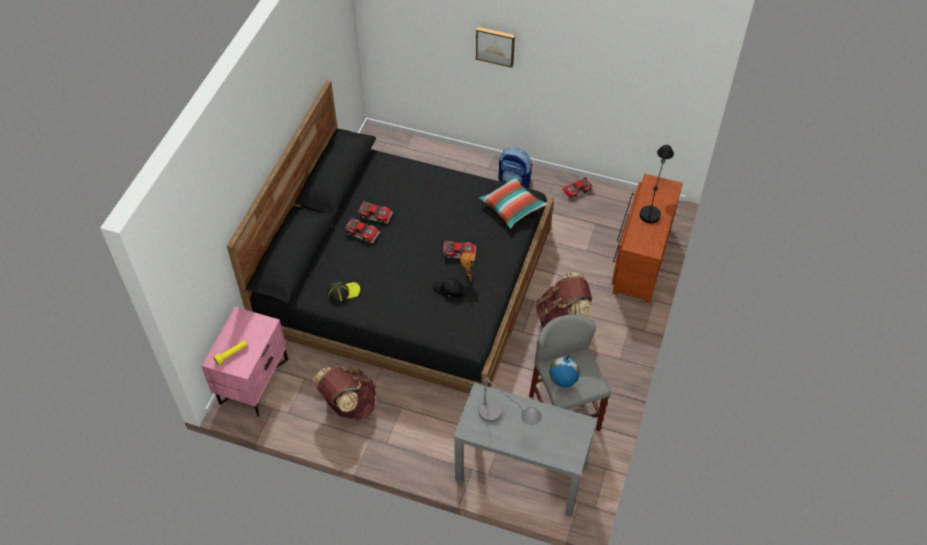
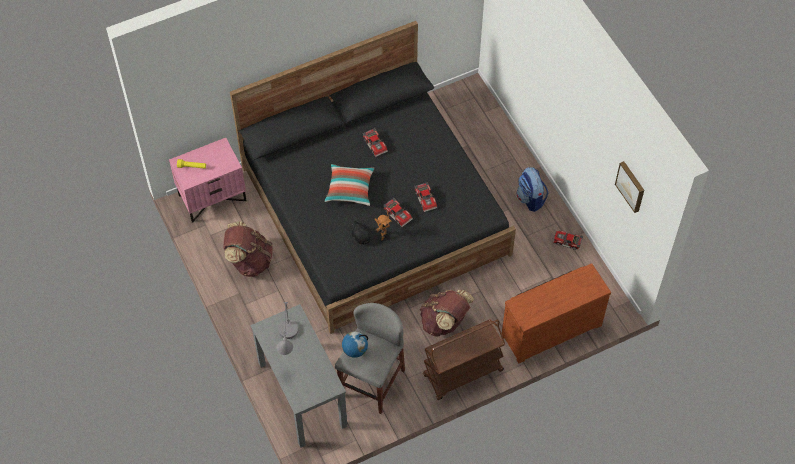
camera: 45 degrees right, 5 degrees up
(343, 292) = (297, 181): cap -> none
(363, 232) = (353, 150): toy car -> toy car (426, 199)
(495, 45) = (551, 80): picture -> picture (631, 186)
(512, 207) = (470, 212): pillow -> pillow (350, 189)
(621, 346) = (462, 374): none -> brown cart
(653, 202) = (571, 288): black table lamp -> none

